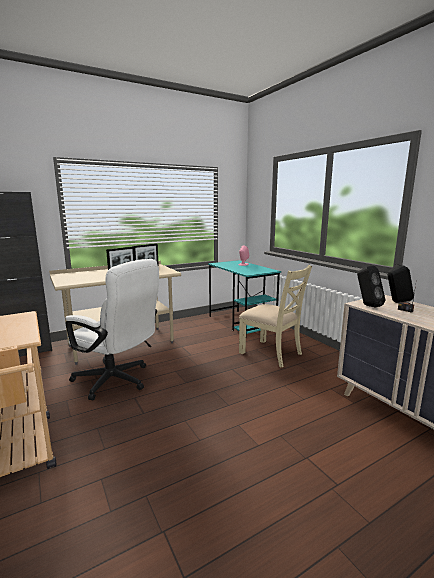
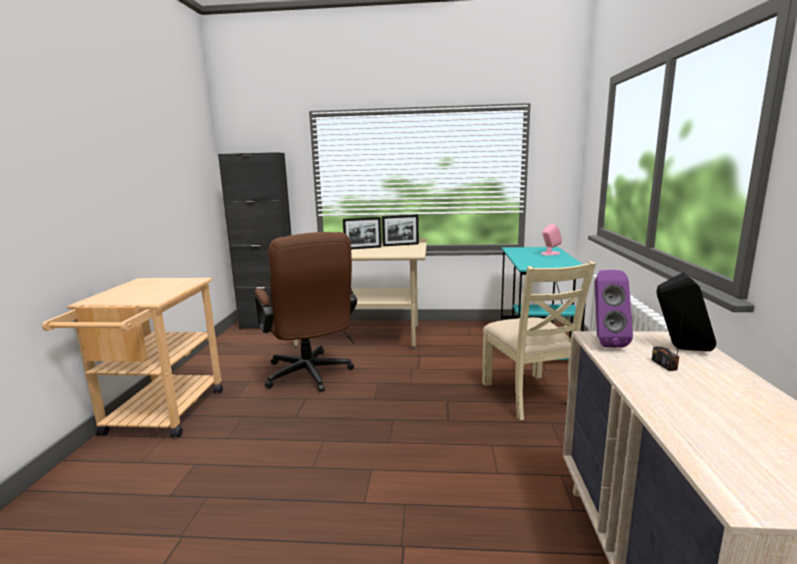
camera: 35 degrees right, 0 degrees up
(117, 381) = (310, 376): white office chair -> brown office chair
(367, 305) = (605, 342): black speaker -> purple speaker

